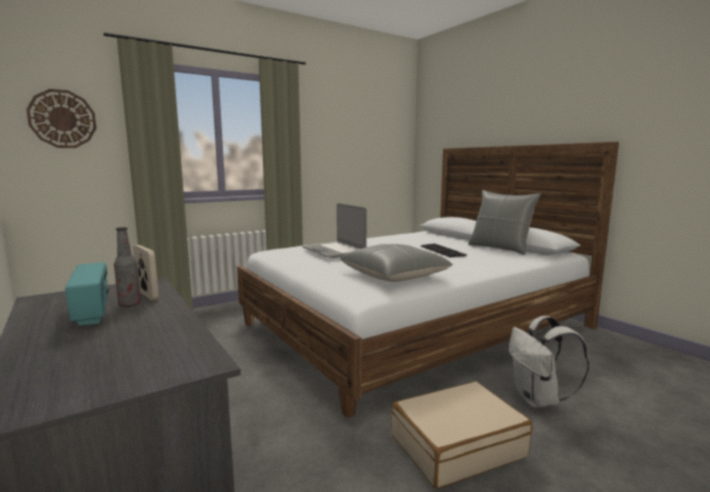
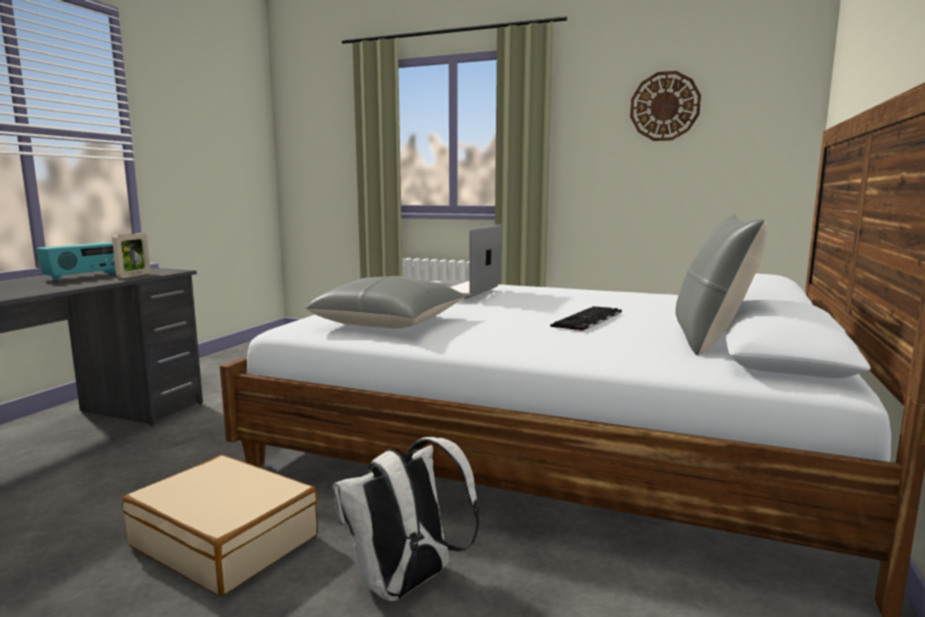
camera: 55 degrees right, 0 degrees up
(62, 119) = (318, 131): wall clock -> wall clock (664, 106)
(130, 304) = (106, 277): bottle -> none

